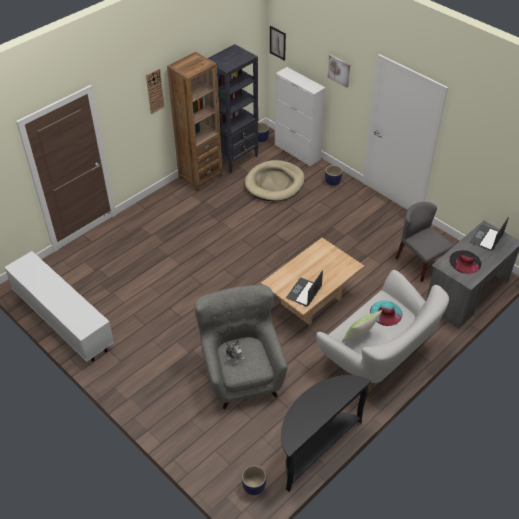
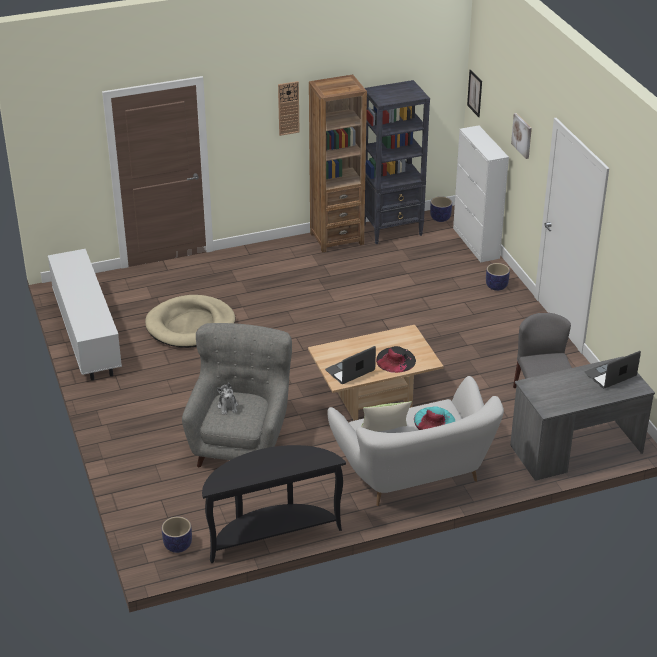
camera: 25 degrees right, 10 degrees down
(274, 183) = (422, 269): beige dog bed -> beige dog bed (190, 325)
(465, 262) = (560, 390): black hat -> black hat (395, 360)

